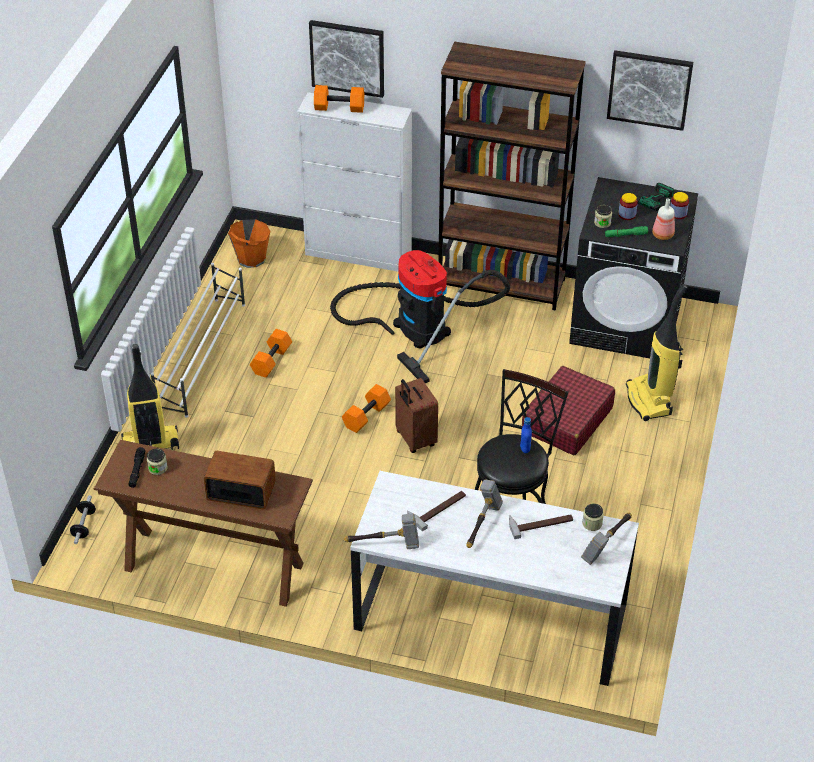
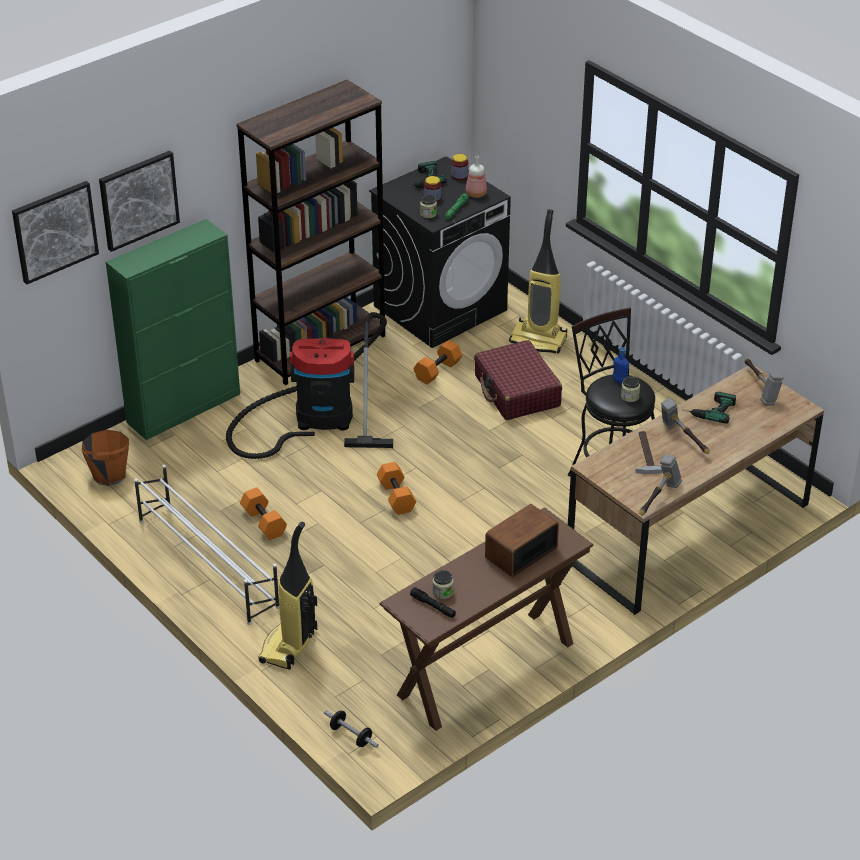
camera: 55 degrees left, 5 degrees down
(338, 108) = (153, 255): orange dumbbell -> orange dumbbell (438, 371)
(359, 254) = (184, 408): white cabinet -> green cabinet
(414, 439) = (453, 482): brown suitcase -> none
(490, 617) = (688, 532): white desk -> brown desk
(540, 523) = (708, 409): hammer -> power drill
(592, 523) = (732, 385): jar -> jar (630, 396)
(649, 89) = (397, 78): picture -> picture (54, 231)

